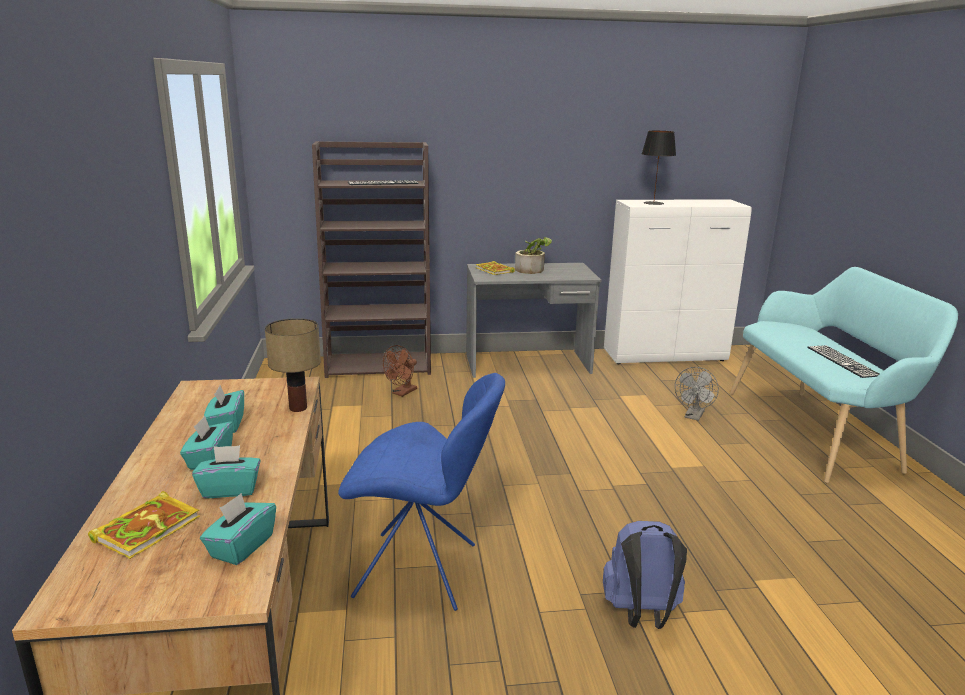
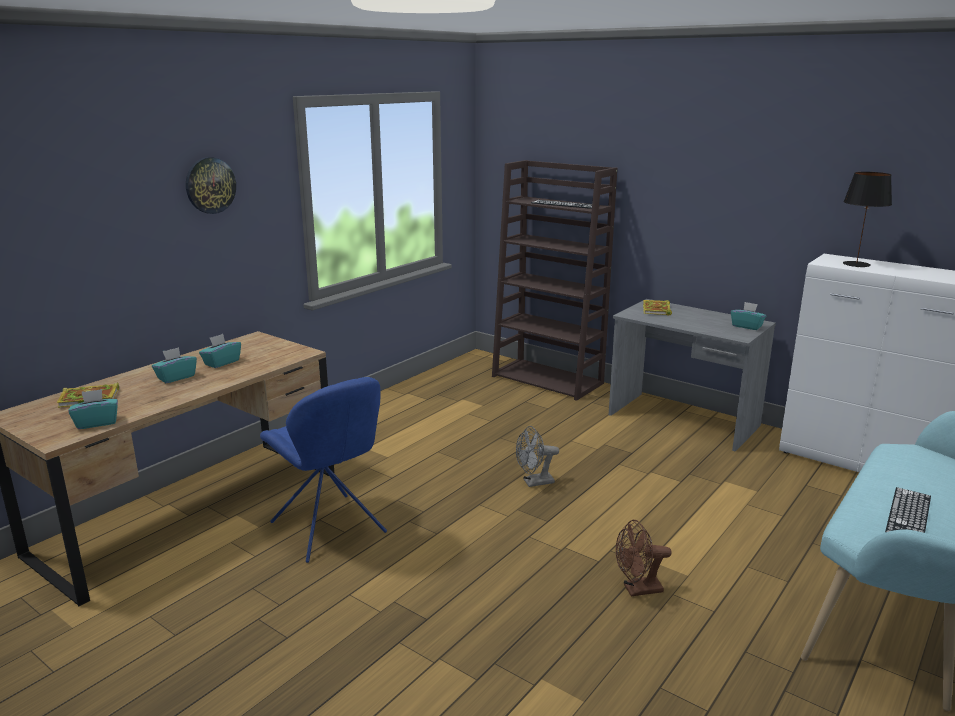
camera: 45 degrees right, 0 degrees up
(123, 183) = (210, 185): none -> wall clock
(230, 489) = (150, 395): turquoise tissue box -> turquoise tissue box (747, 326)
(297, 408) = (270, 366): table lamp -> none
(402, 393) = (528, 407): brown fan -> brown fan (637, 590)
(533, 269) = (698, 317): potted plant -> none
(641, 614) = (408, 639): blue backpack -> none
(693, 416) = (772, 531): grey fan -> grey fan (534, 482)

